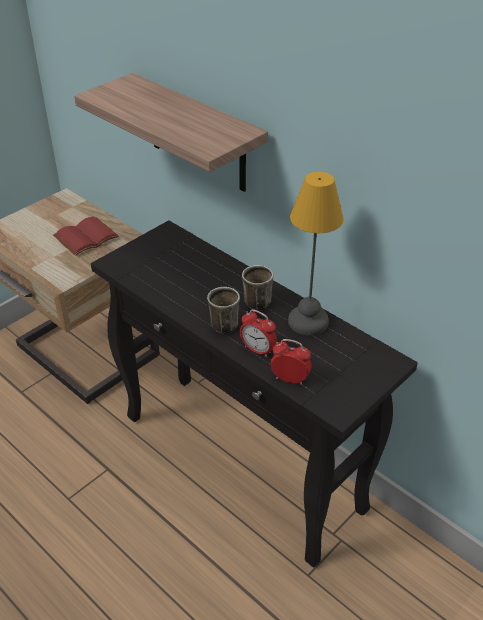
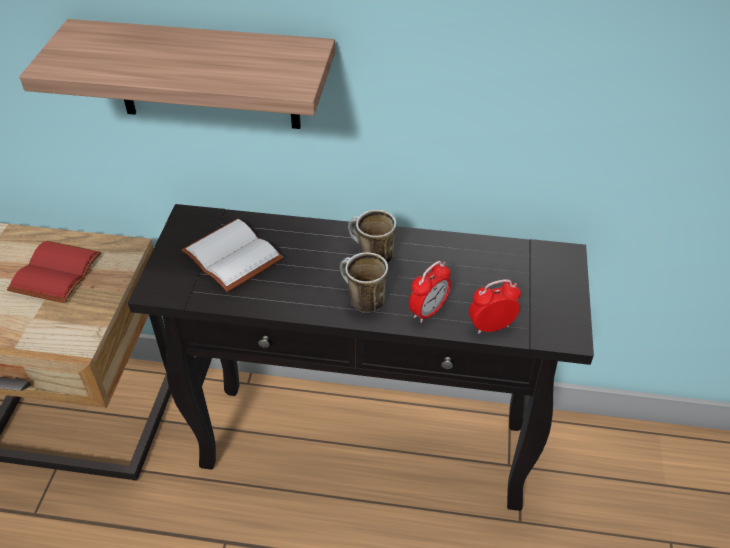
camera: 35 degrees left, 5 degrees up
(169, 263) = (229, 257): none -> white book
(257, 350) = (428, 311): alarm clock -> alarm clock turned 45 degrees counterclockwise
(309, 322) = (448, 252): table lamp -> none

